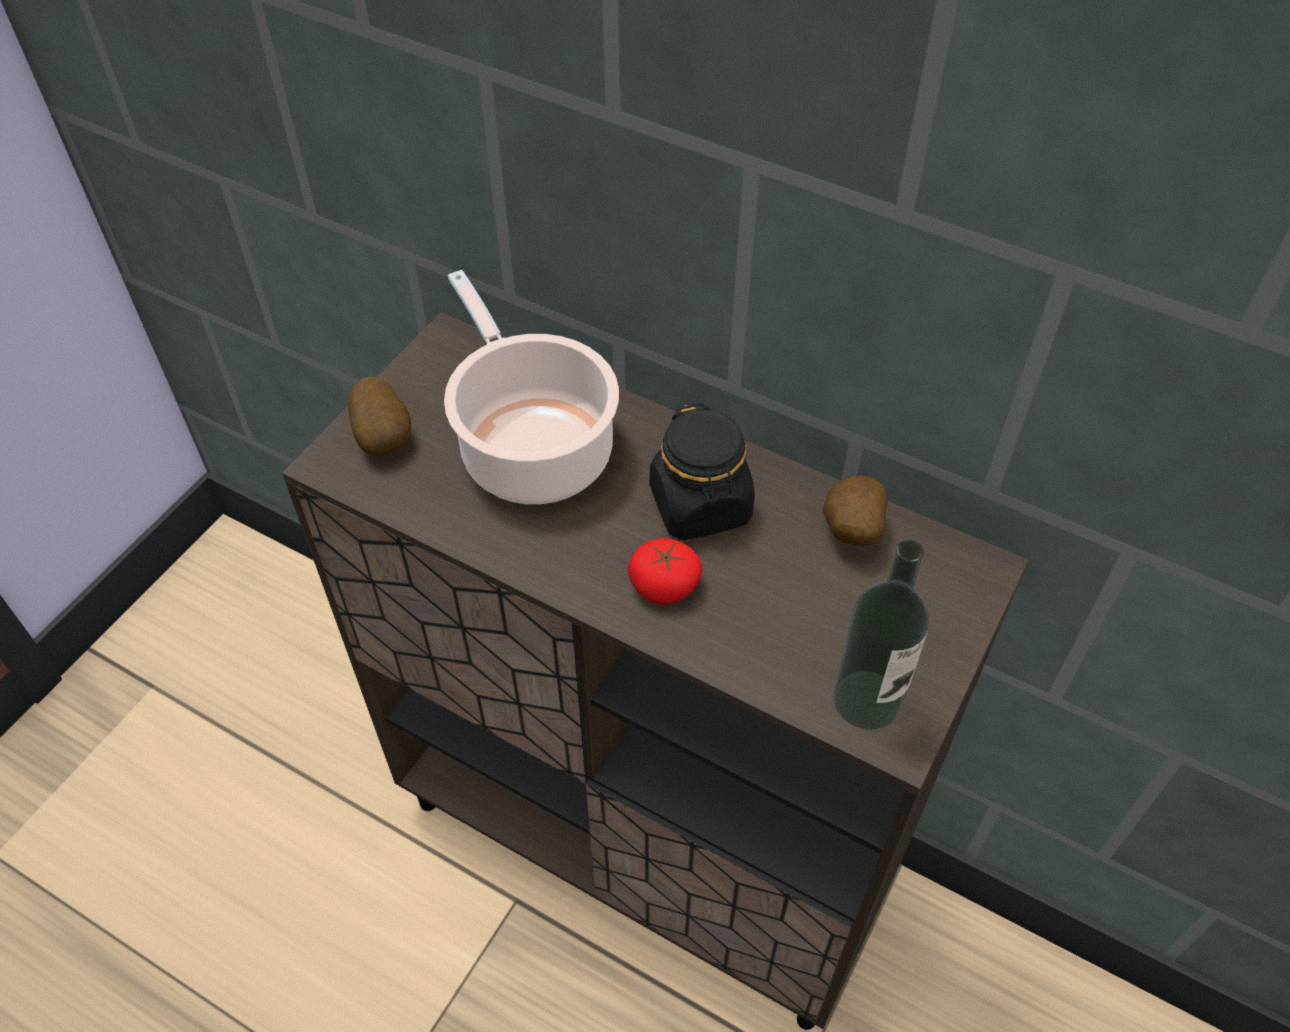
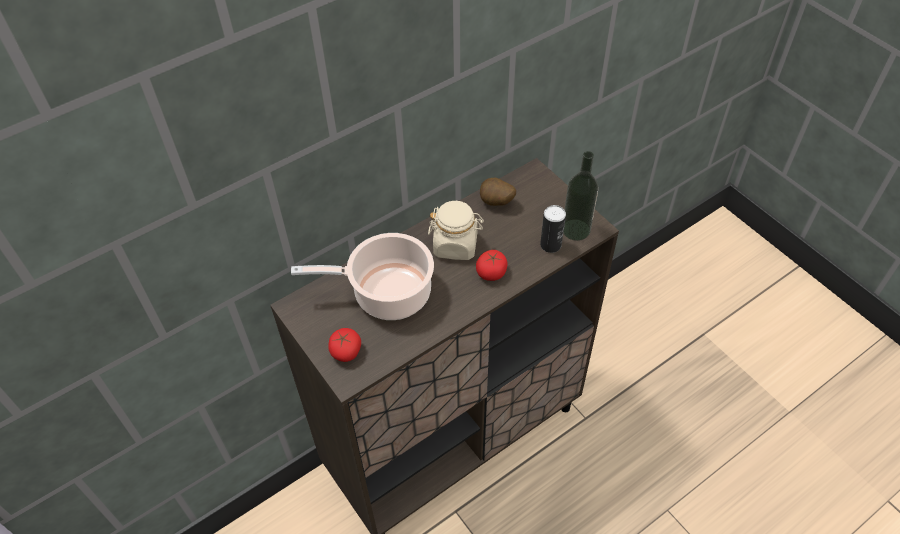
camera: 65 degrees left, 0 degrees up
(385, 439) = (346, 351): potato -> tomato
(700, 505) = (456, 245): black jar -> beige jar
(795, 665) = (550, 245): none -> can

